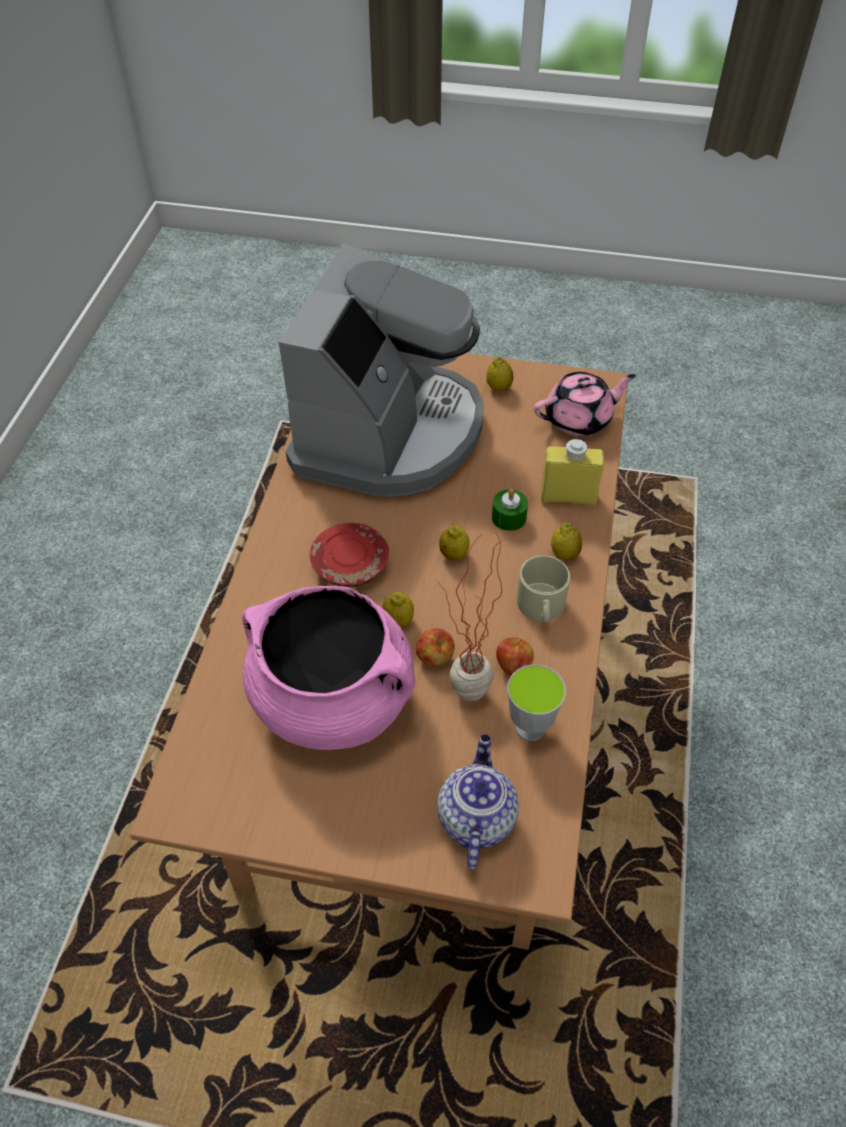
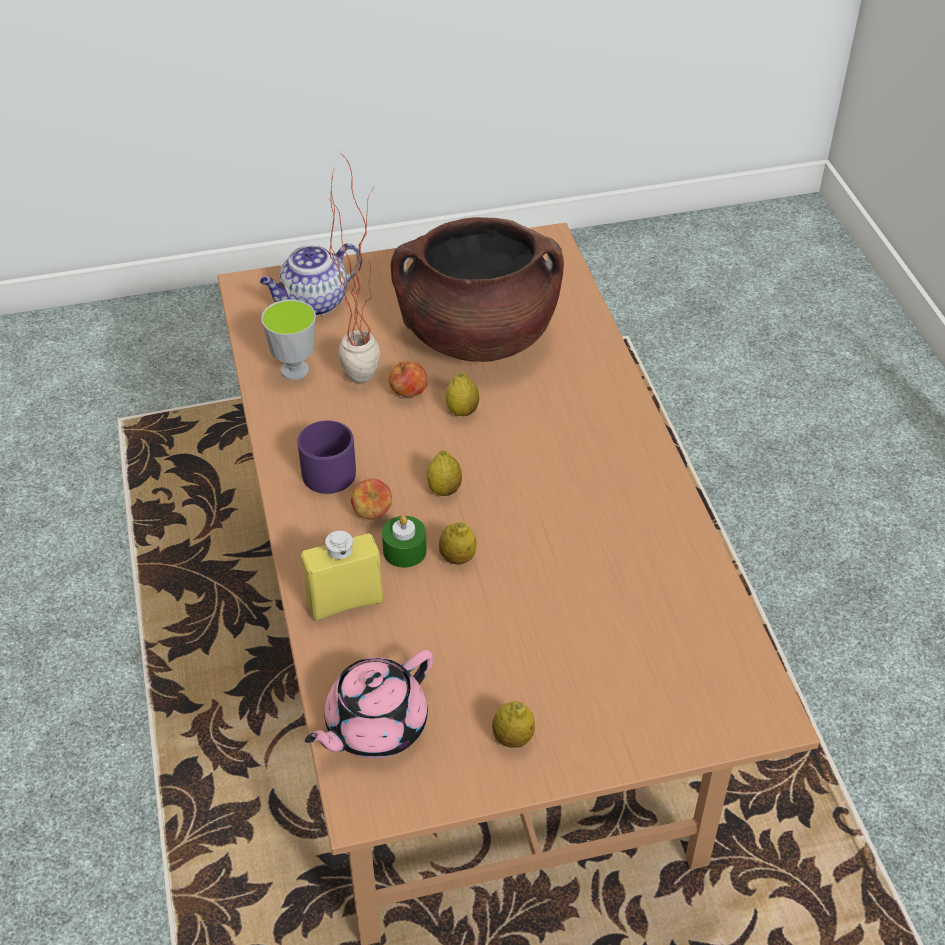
camera: 155 degrees right, 5 degrees down
(334, 699) = (477, 336): pink cooking pot -> brown cooking pot
(350, 564) = (544, 444): red plate -> none
(389, 433) = (613, 608): coffee machine -> none
(475, 817) = (314, 302): teapot -> teapot turned 75 degrees clockwise
(513, 666) = (331, 410): apple -> apple (372, 513)
(541, 607) = (326, 469): beige mug -> purple mug
(564, 554) = (322, 531): lemon -> lemon (457, 558)

